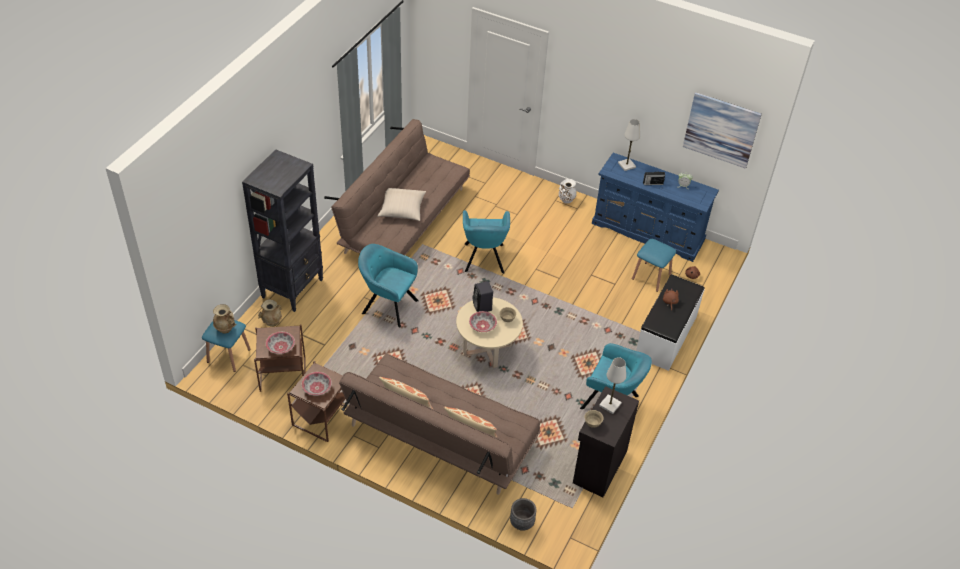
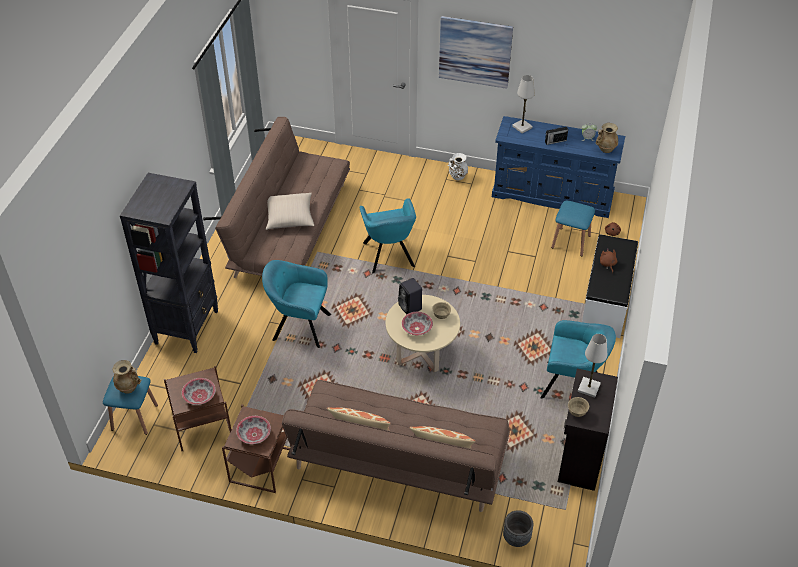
camera: 10 degrees left, 0 degrees up
(272, 322) = (174, 370): beige vase -> beige vase (605, 149)
(721, 129) = (623, 70): picture -> picture (475, 51)

